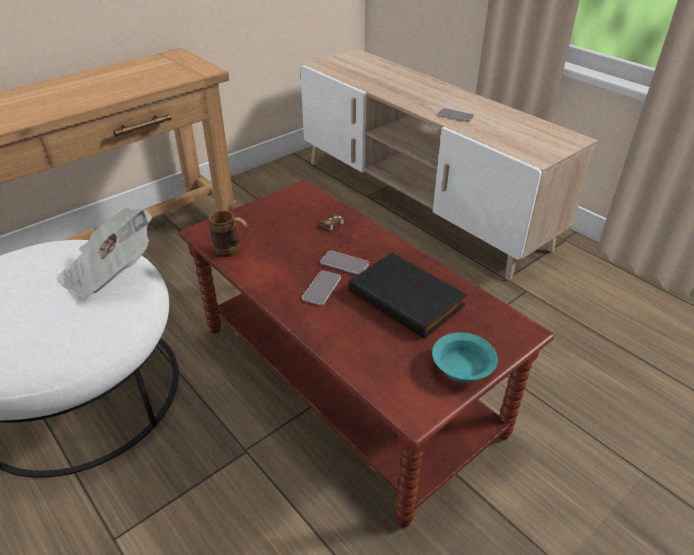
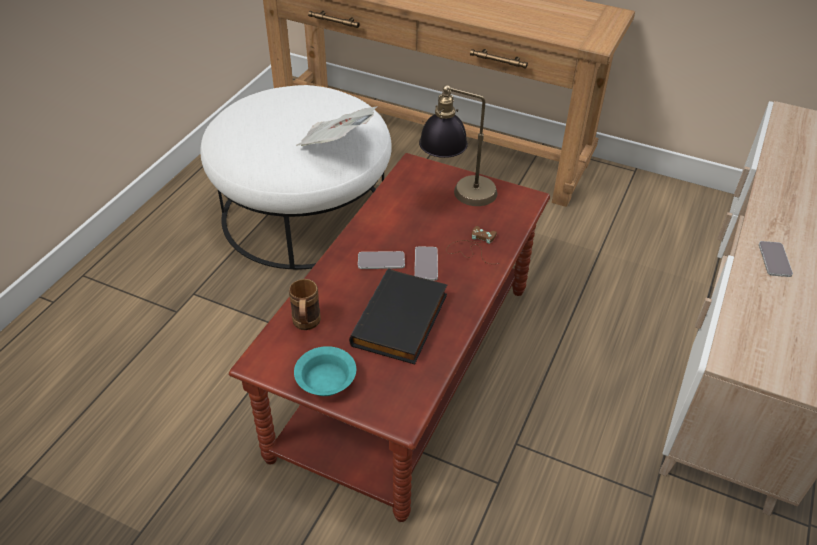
camera: 65 degrees right, 5 degrees up
(232, 251) = (398, 191): brown mug -> brown mug (306, 325)
(269, 221) = (457, 196): none -> table lamp

